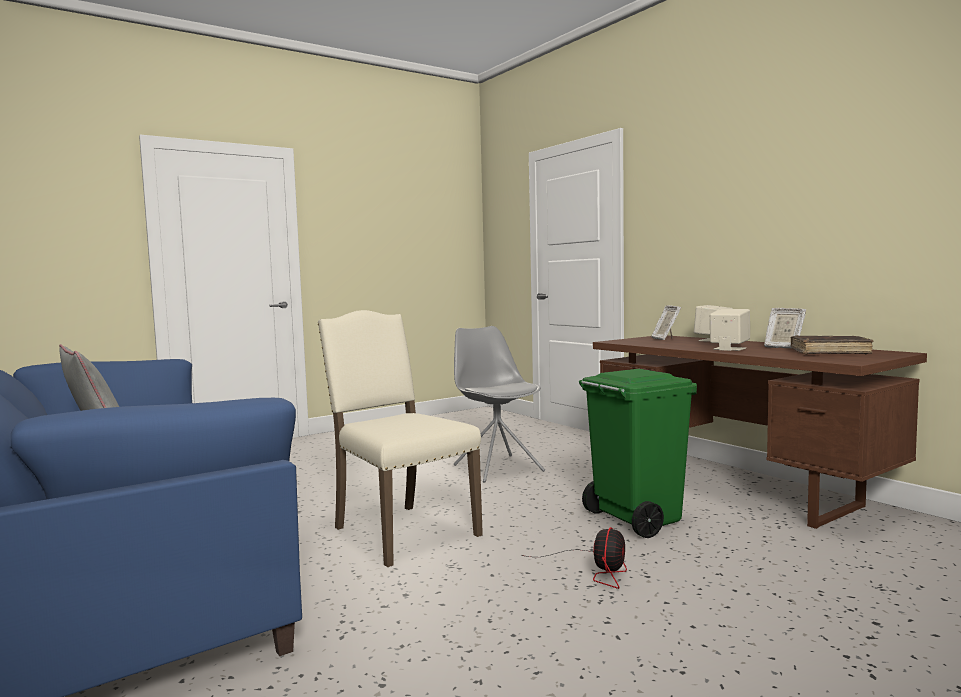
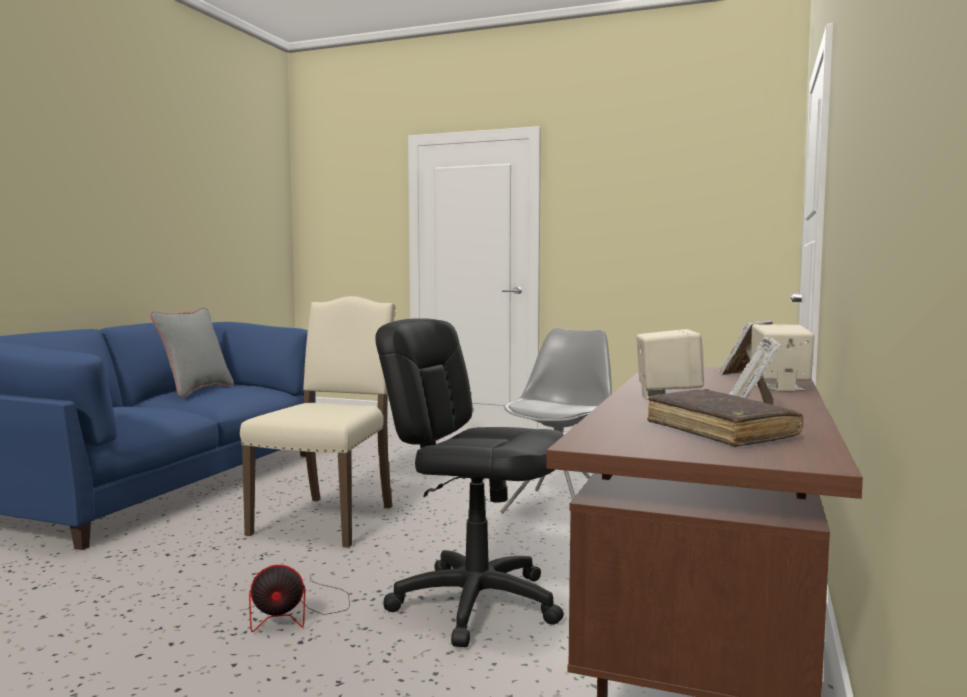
camera: 55 degrees right, 0 degrees up
(635, 519) = (476, 603): green trash can -> black office chair

